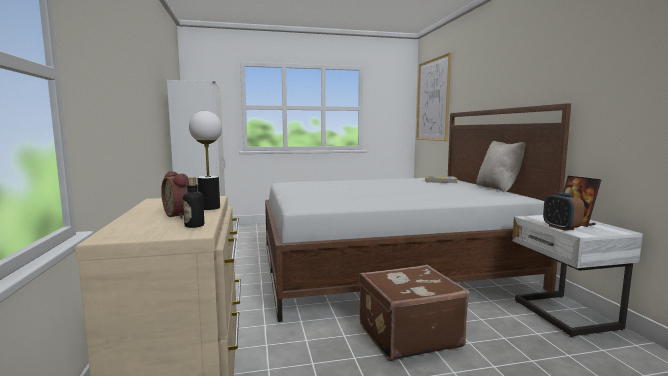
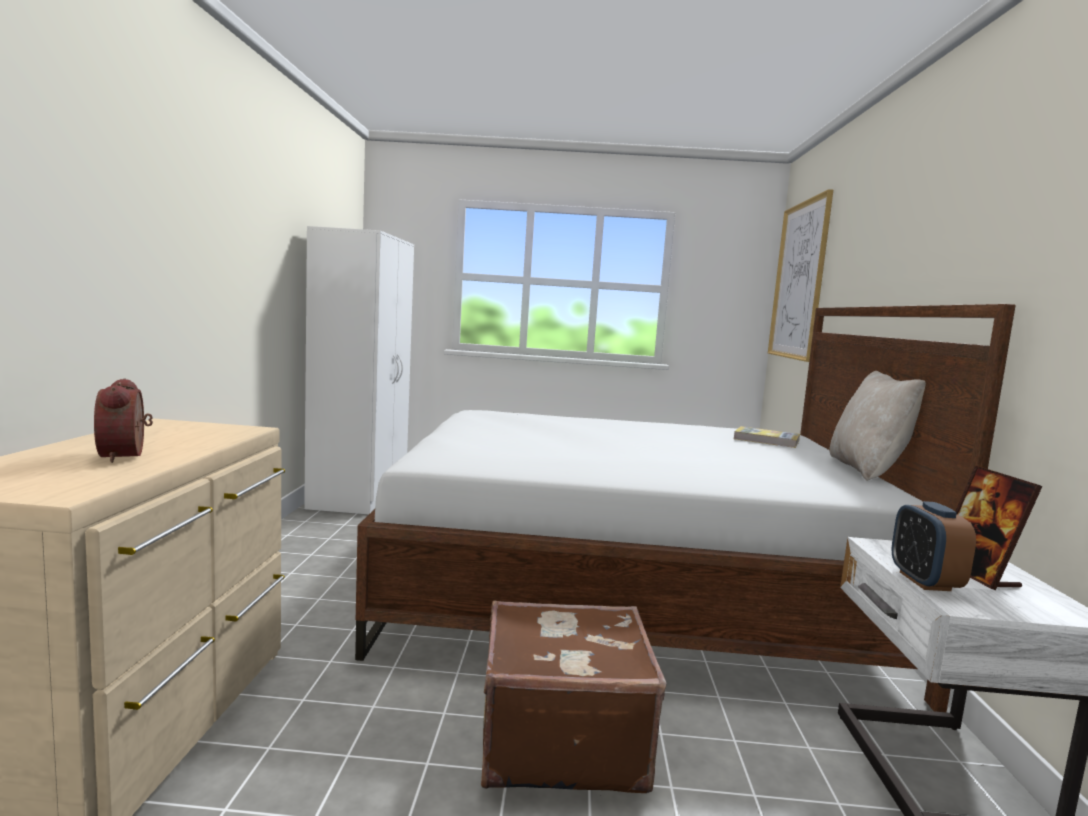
camera: 15 degrees right, 0 degrees up
(194, 226) = (96, 479): bottle -> none
(209, 207) = (199, 447): table lamp -> none

